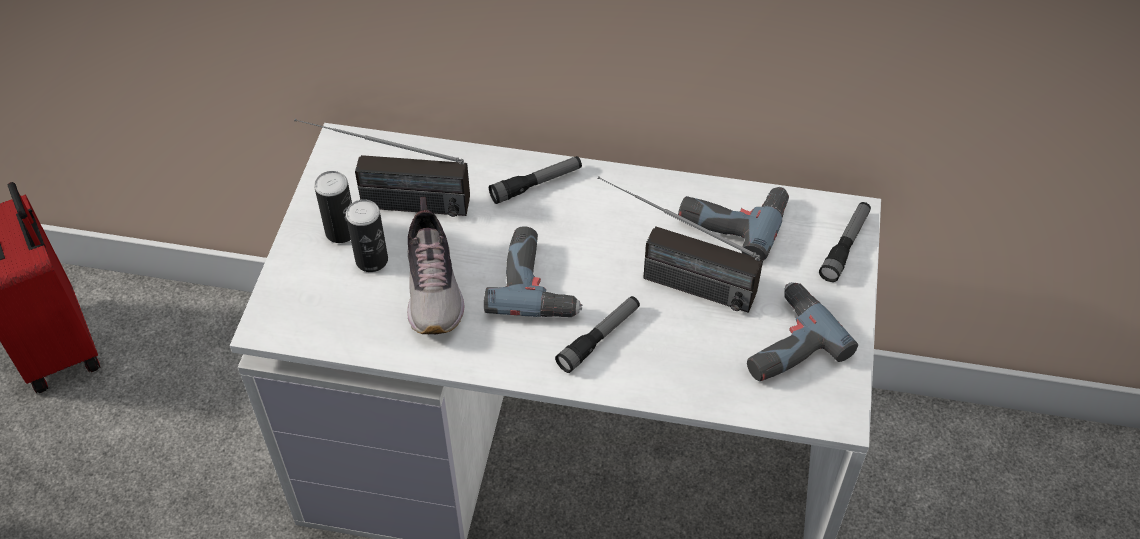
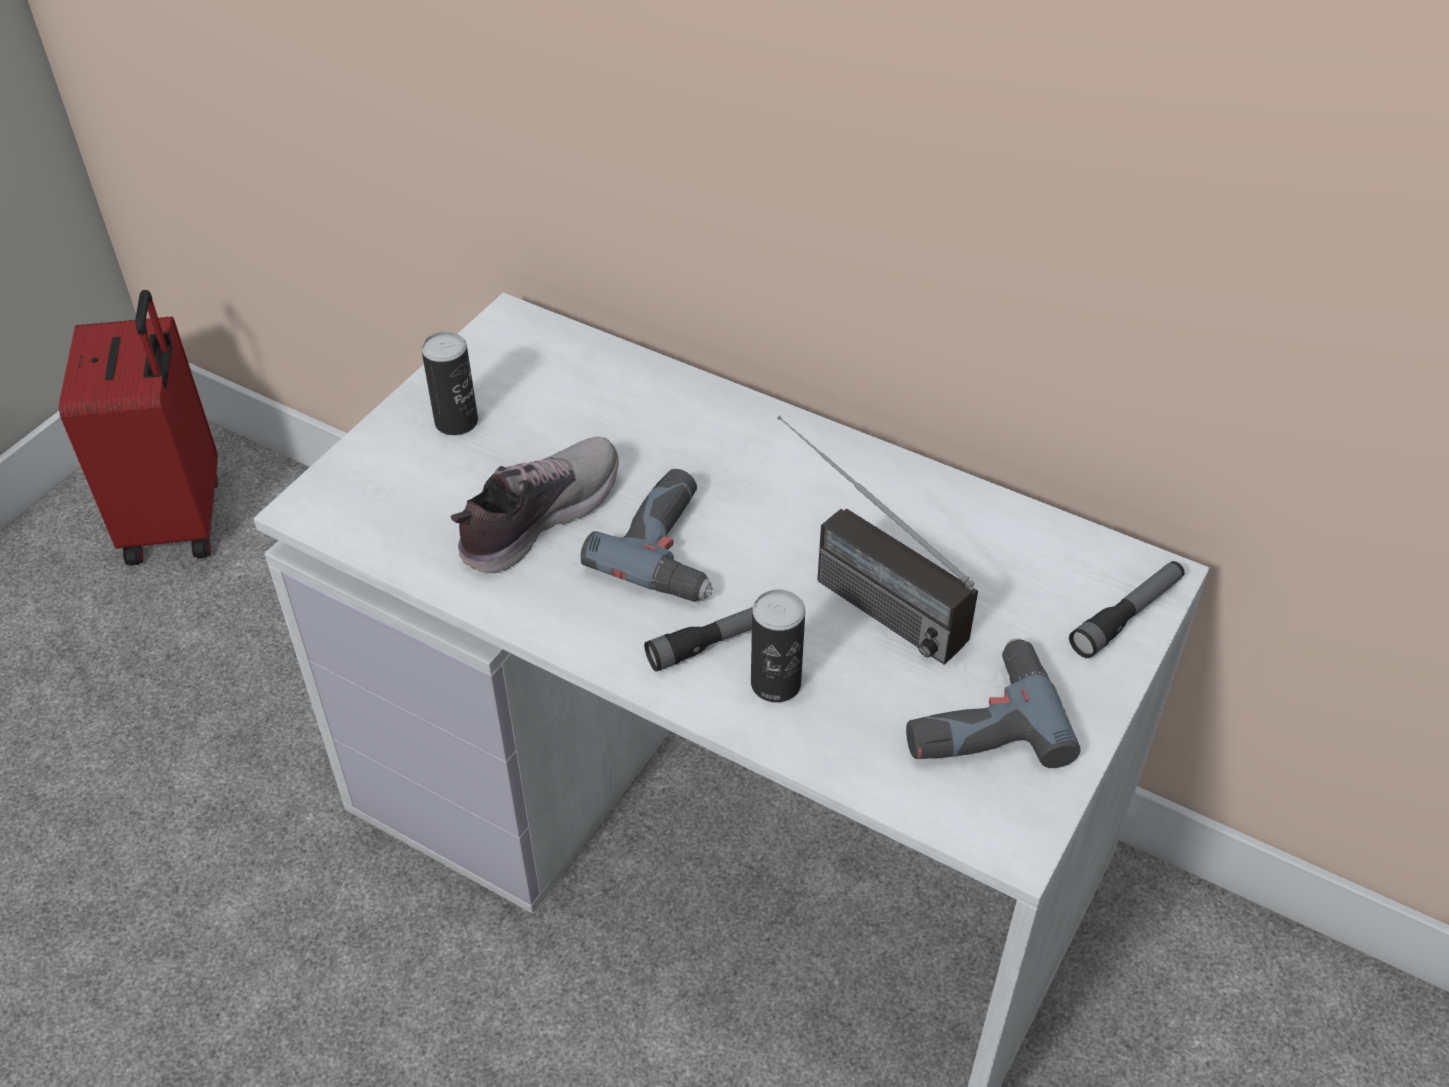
camera: 20 degrees right, 5 degrees down
(371, 260) = (476, 464): can -> can (775, 683)
(387, 202) = (530, 402): radio -> none
(434, 287) = (536, 518): shoe -> shoe turned 150 degrees counterclockwise
(536, 184) = (731, 428): flashlight -> none
(732, 218) = (979, 537): power drill -> none

